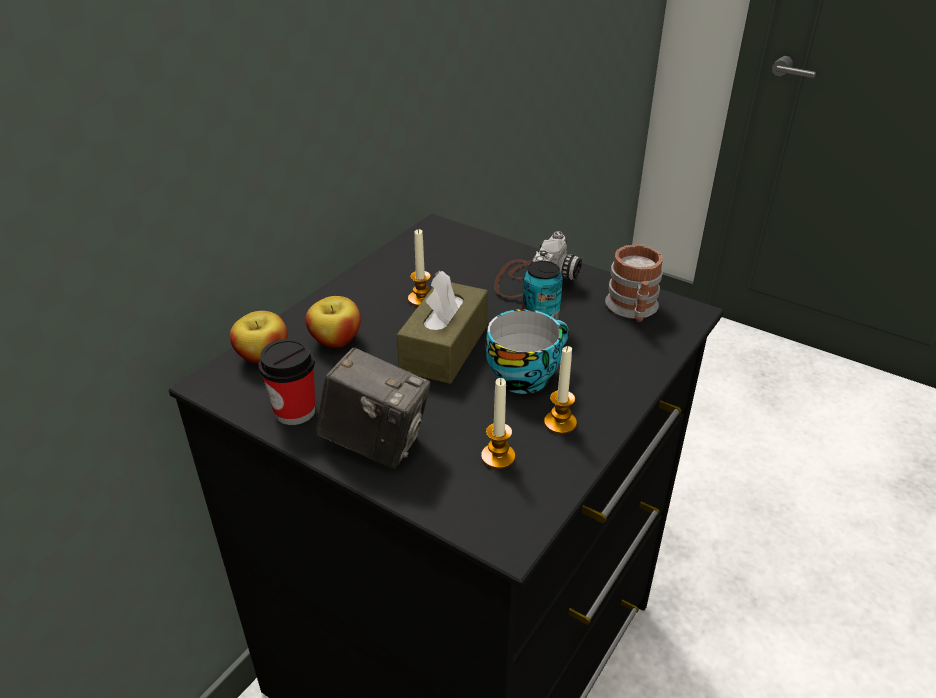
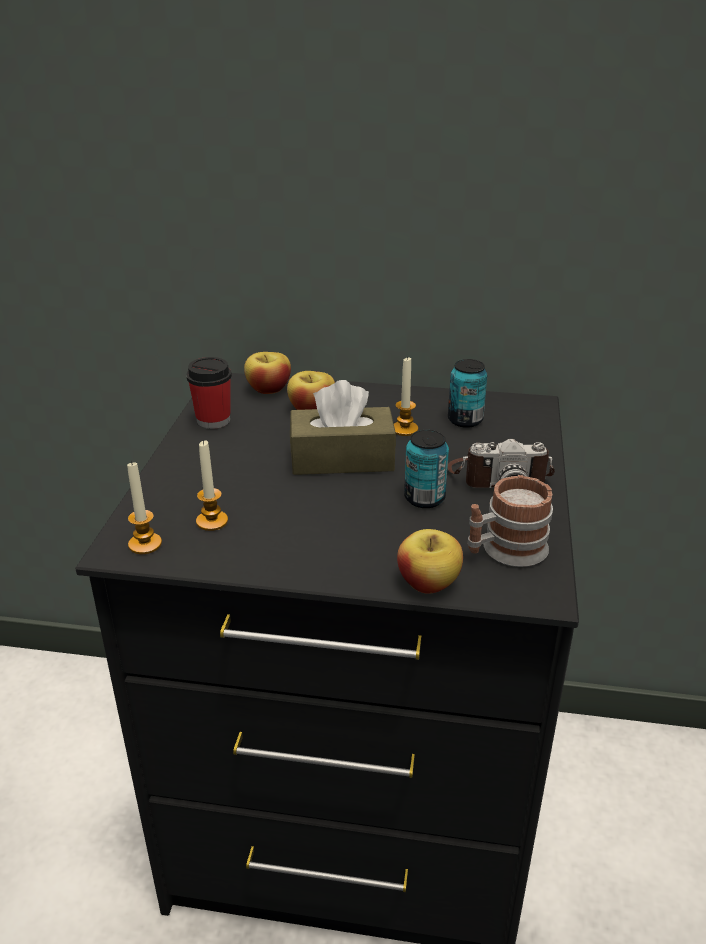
camera: 65 degrees right, 5 degrees down
(376, 443) = (197, 462): camera -> none
(433, 265) = (465, 420): none -> can
(524, 375) = (335, 508): cup -> none
(560, 423) = (277, 544): candle -> candle (145, 544)
(656, 357) = (428, 582): none -> apple

